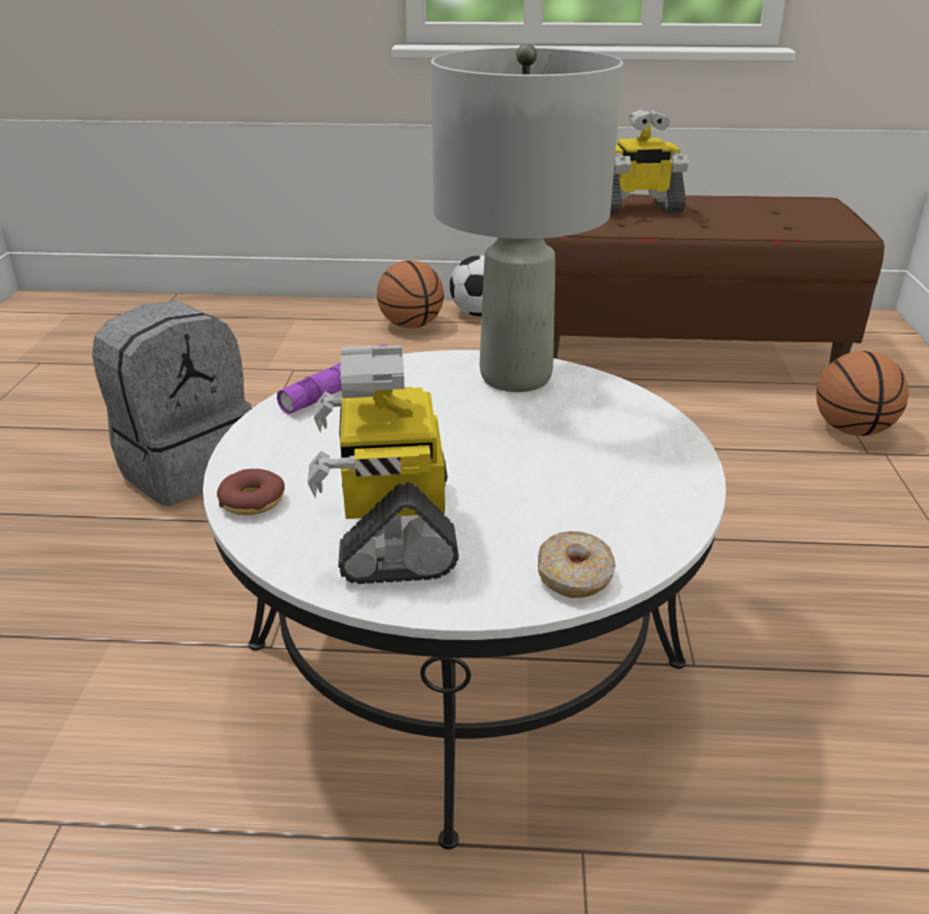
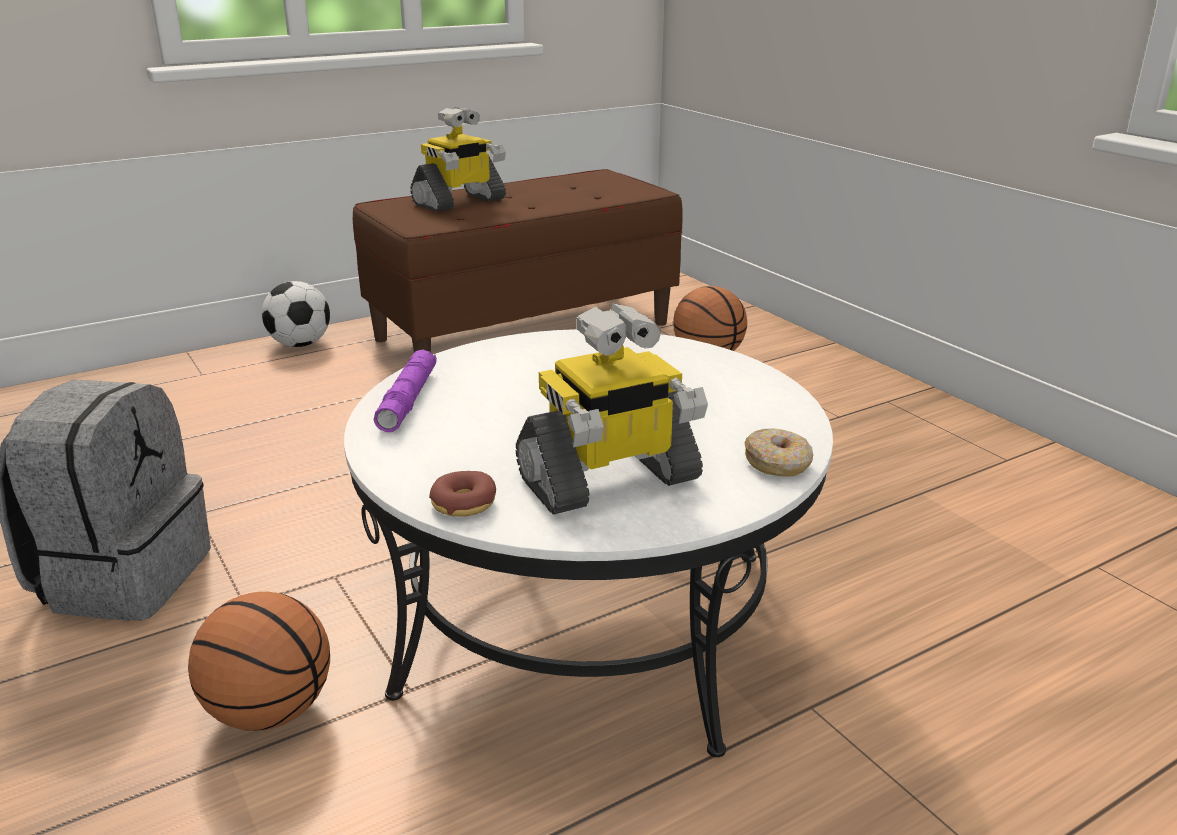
camera: 35 degrees left, 5 degrees down
(392, 528) = (608, 480): toy robot -> toy robot turned 75 degrees counterclockwise
(411, 325) = (238, 372): basketball -> basketball (270, 711)
(517, 376) = (547, 350): grey table lamp -> none

